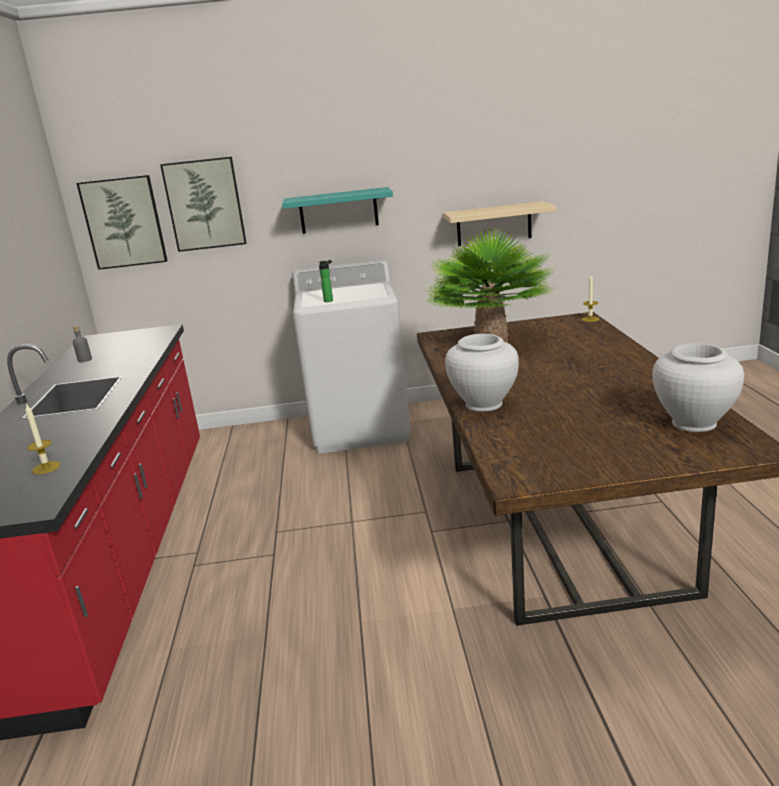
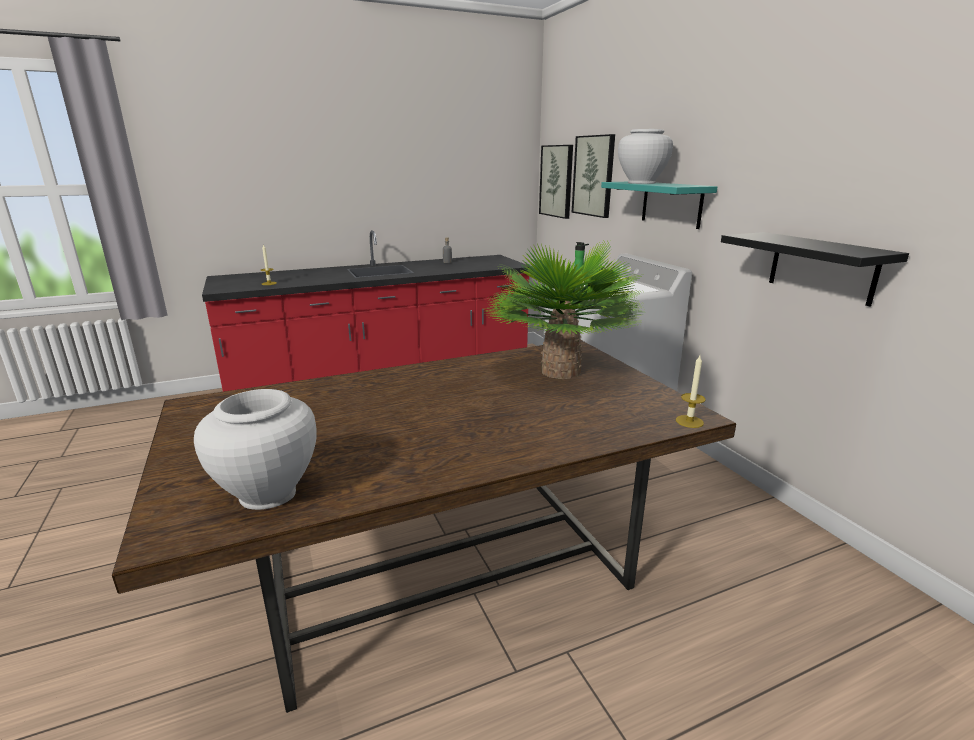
camera: 70 degrees right, 0 degrees up
(484, 404) = (367, 381): white vase -> white vase (641, 183)
(494, 224) = (822, 267): beige shelf -> black shelf

